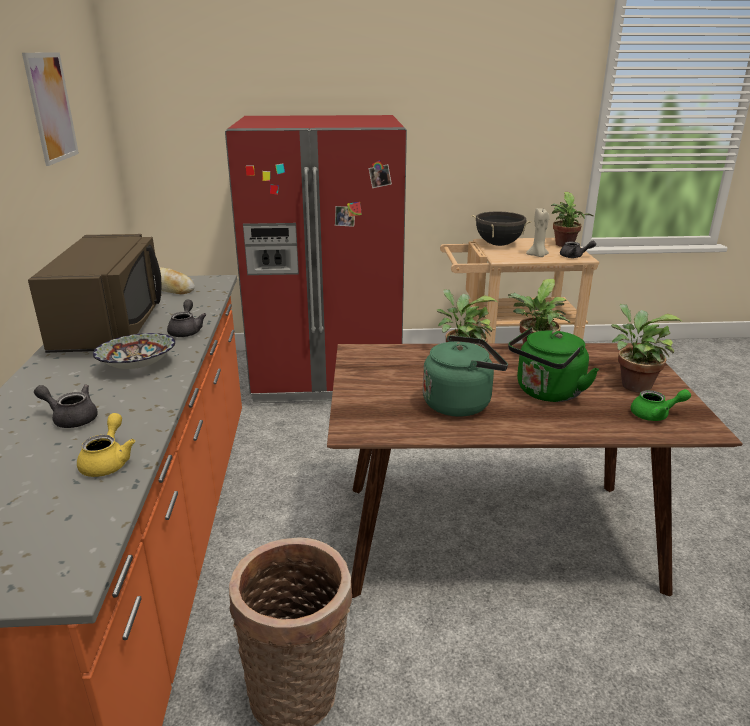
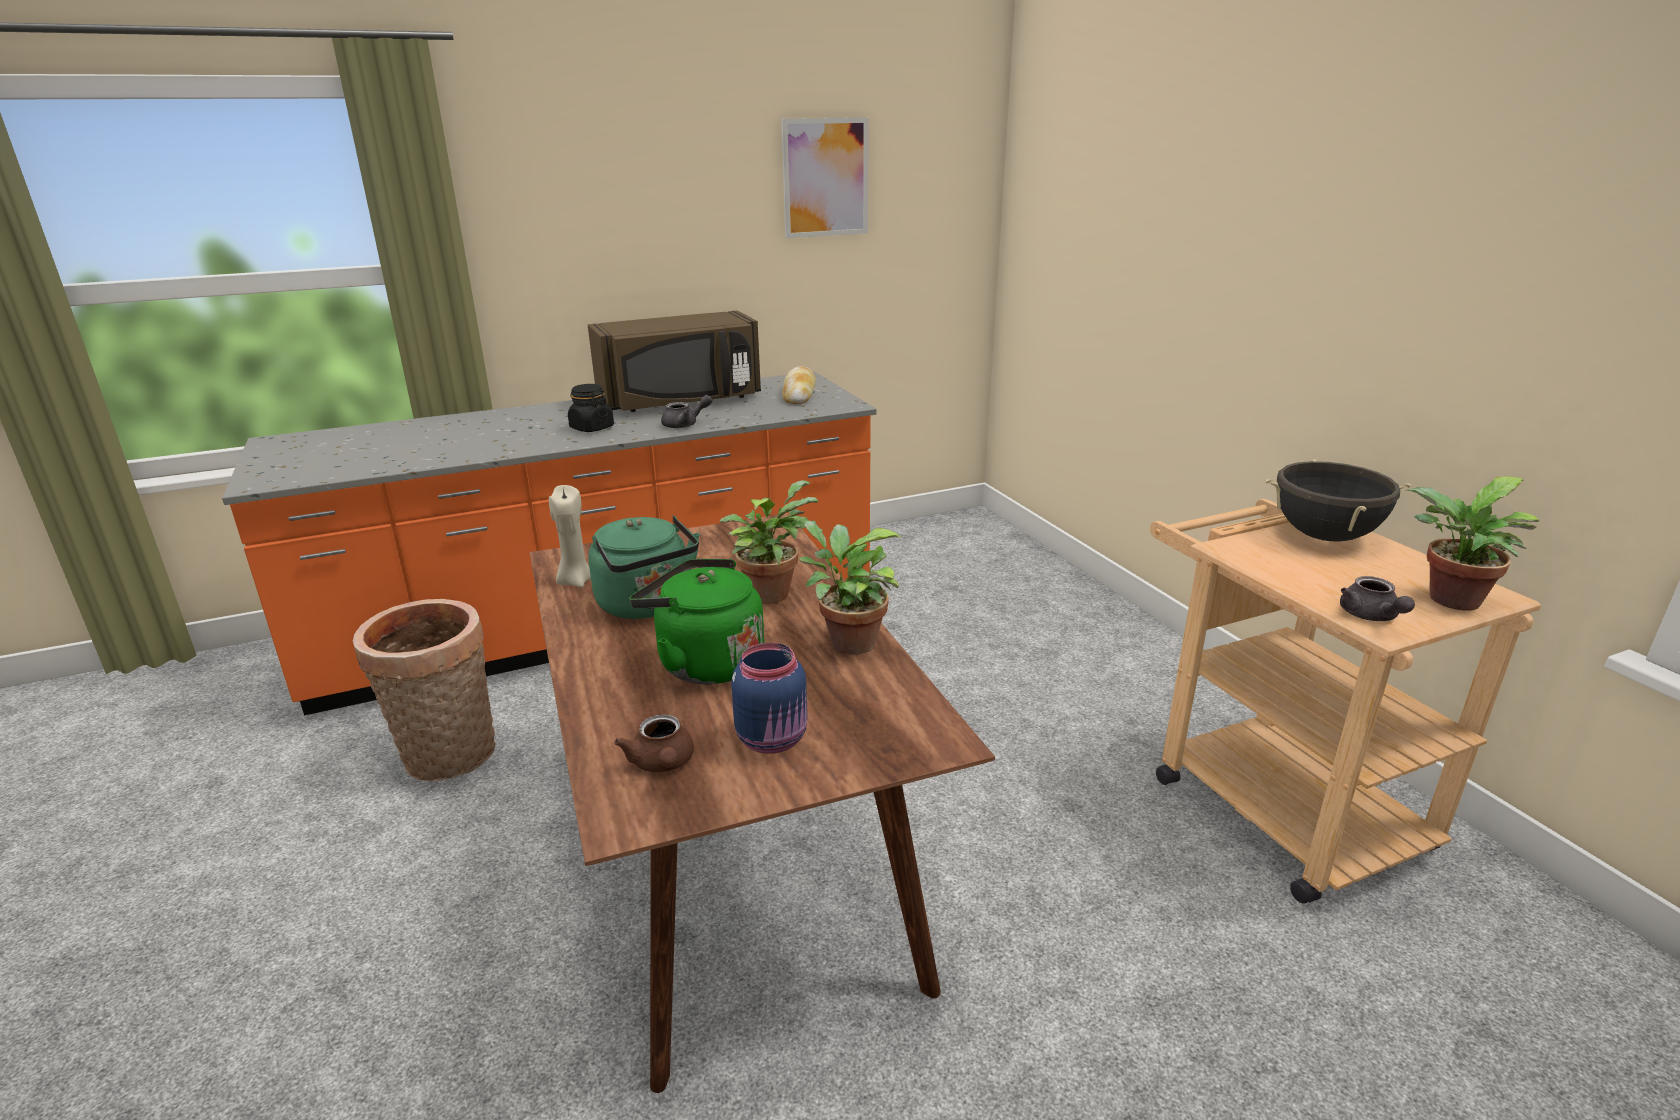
camera: 70 degrees right, 0 degrees up
(71, 418) = (486, 432): grey teapot -> none
(108, 461) = (414, 458): yellow teapot -> none
(138, 366) = (591, 428): bowl -> black jar
(327, 376) = (1046, 625): red fridge -> none
(537, 256) = (1308, 578): beige candle -> beige candle (575, 581)
(632, 384) = (774, 739): potted plant -> blue jar
(655, 415) = (662, 764): green teapot -> brown teapot

